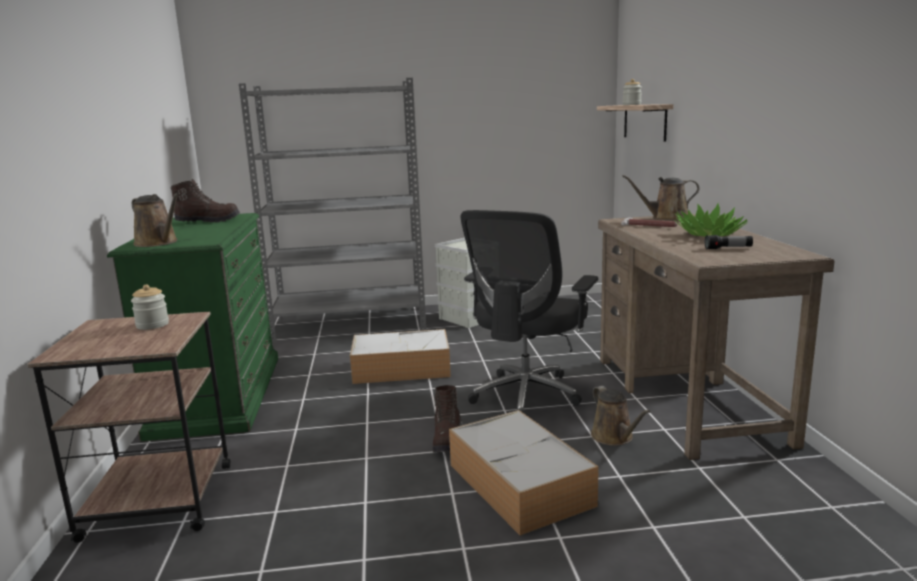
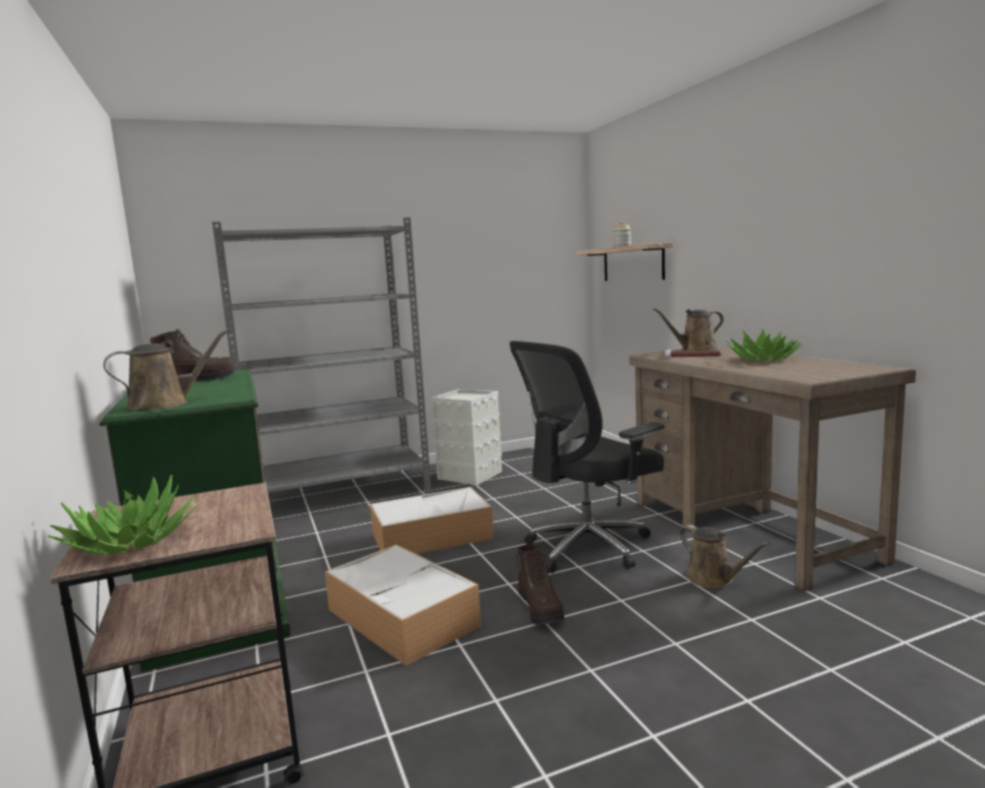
camera: 15 degrees left, 5 degrees down
(88, 345) = (129, 541): none -> potted plant
(152, 325) = (201, 506): jar -> none
(158, 243) = (165, 404): brown watering can -> brown watering can turned 60 degrees counterclockwise
(521, 485) = (660, 647): storage box -> storage box (404, 618)
(526, 395) = (589, 547): office chair -> office chair turned 45 degrees clockwise
(728, 248) = (805, 368): flashlight -> none

